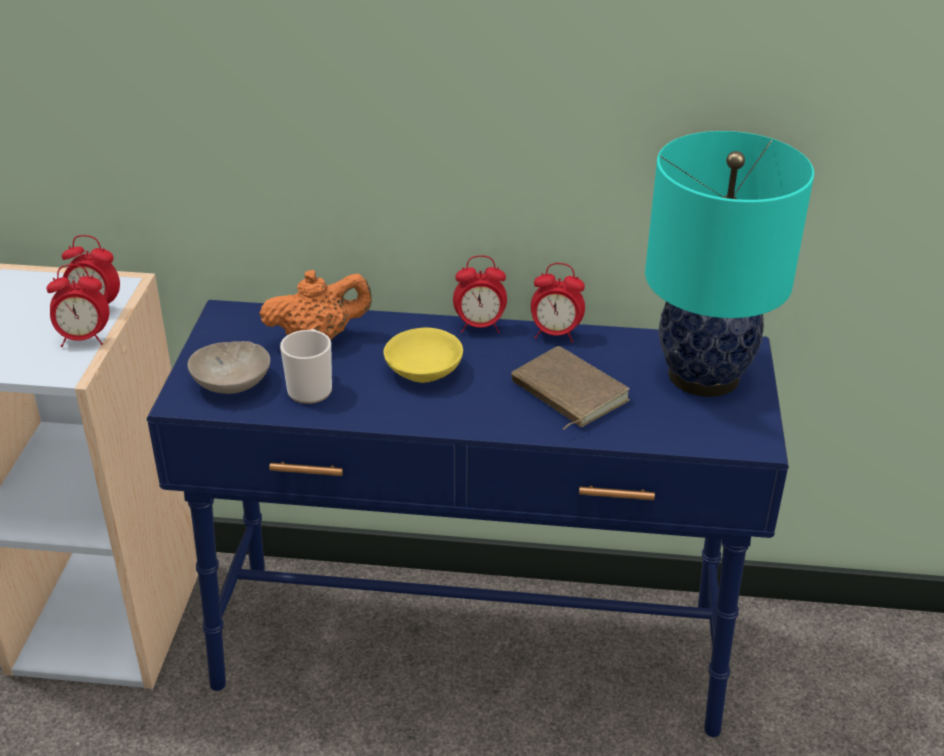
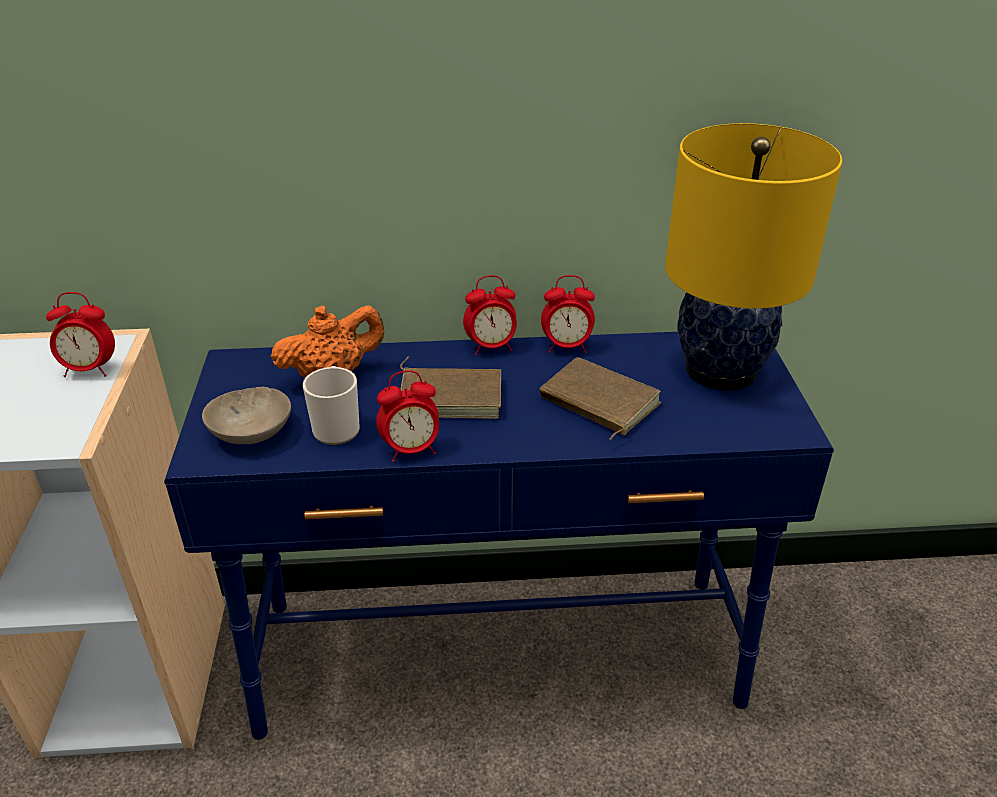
camera: 10 degrees left, 0 degrees up
(84, 339) = (82, 404): alarm clock -> alarm clock (411, 450)
(426, 370) = (451, 395): yellow bowl -> brown book
(703, 375) = (719, 370): turquoise table lamp -> yellow table lamp

